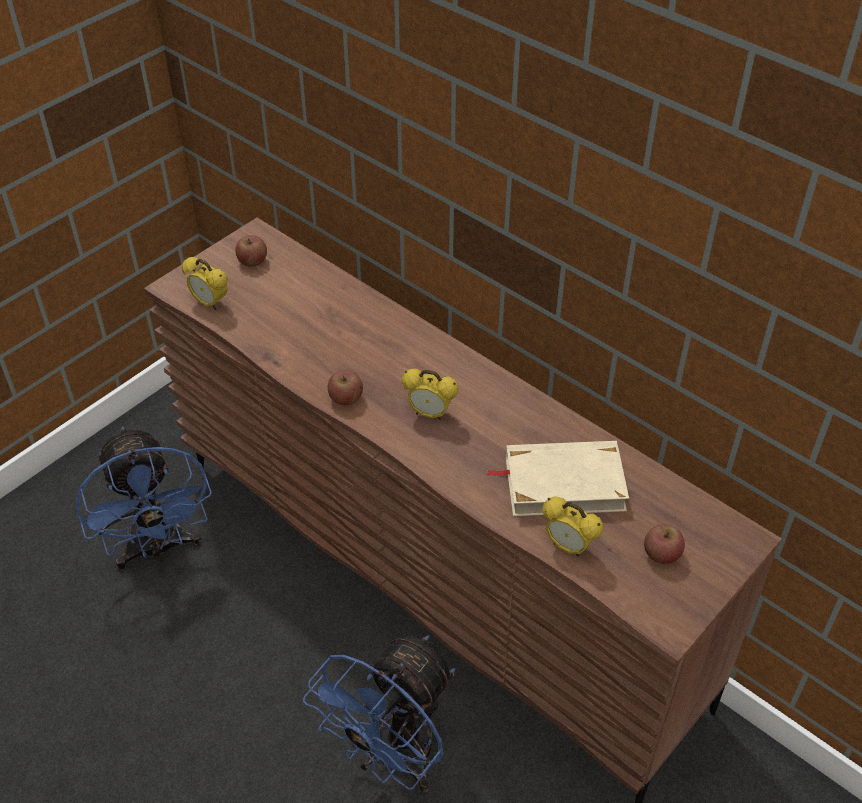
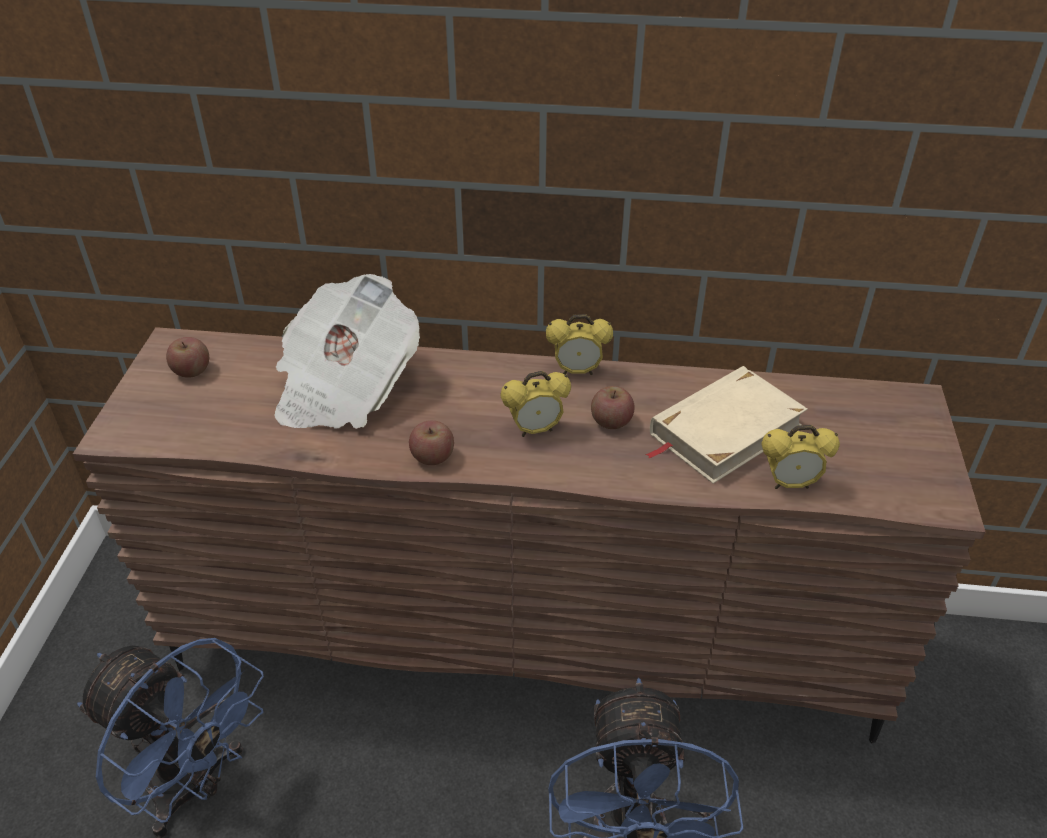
camera: 35 degrees left, 5 degrees down
(210, 303) = (177, 433): alarm clock -> alarm clock (577, 371)
(335, 319) = (344, 387): none -> newspaper
(661, 554) = (870, 447): apple -> apple (611, 421)

